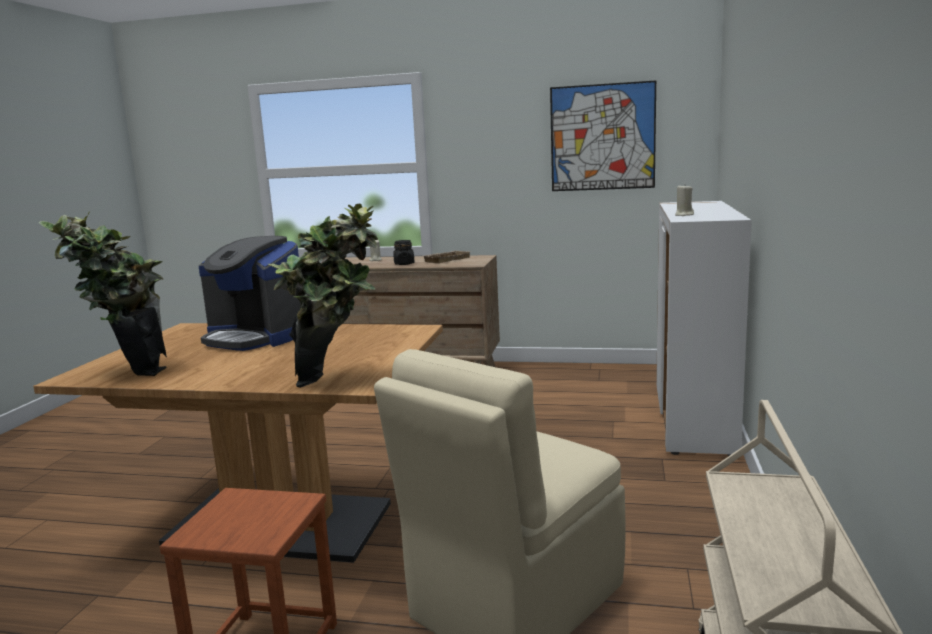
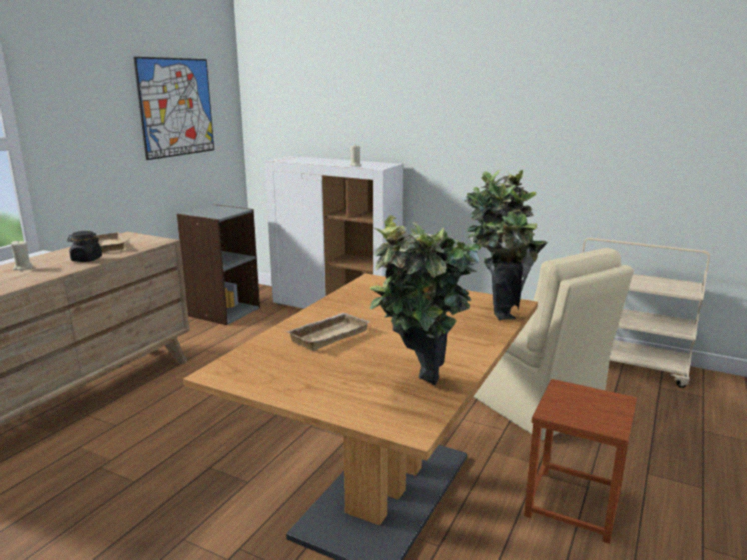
camera: 75 degrees left, 5 degrees up
(256, 337) = (328, 335): coffee machine -> beige tray
(608, 374) = (223, 311): none -> grey bookcase

